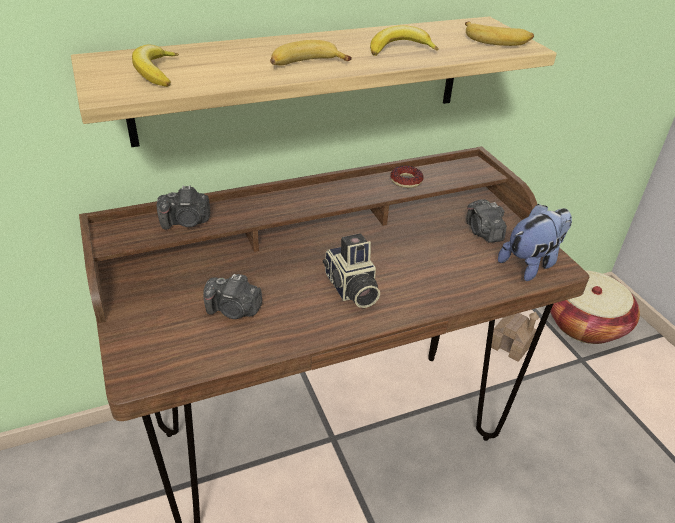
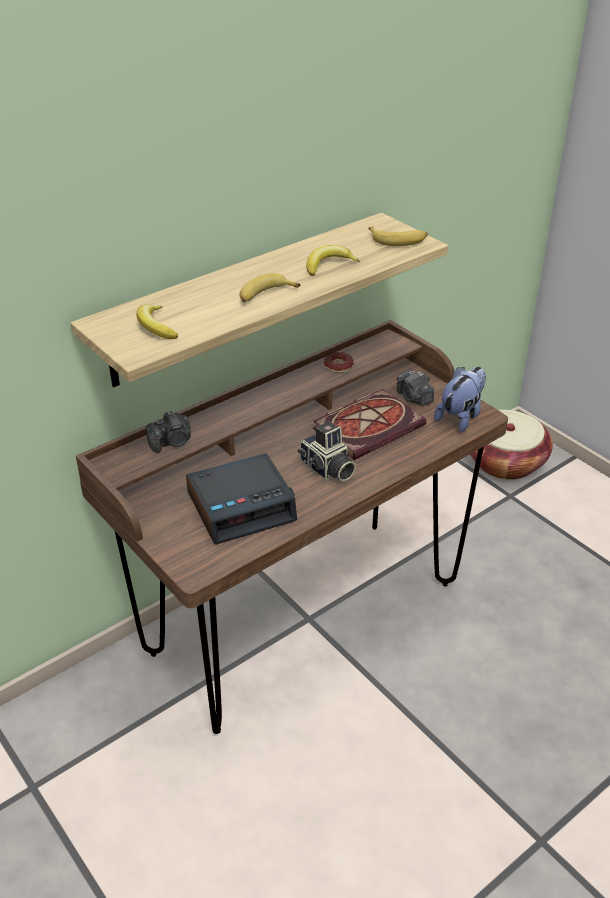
camera: 15 degrees left, 0 degrees up
(234, 310) = (242, 506): camera -> alarm clock
(420, 252) = (369, 426): none -> book
(510, 344) = (443, 497): toy house -> none

